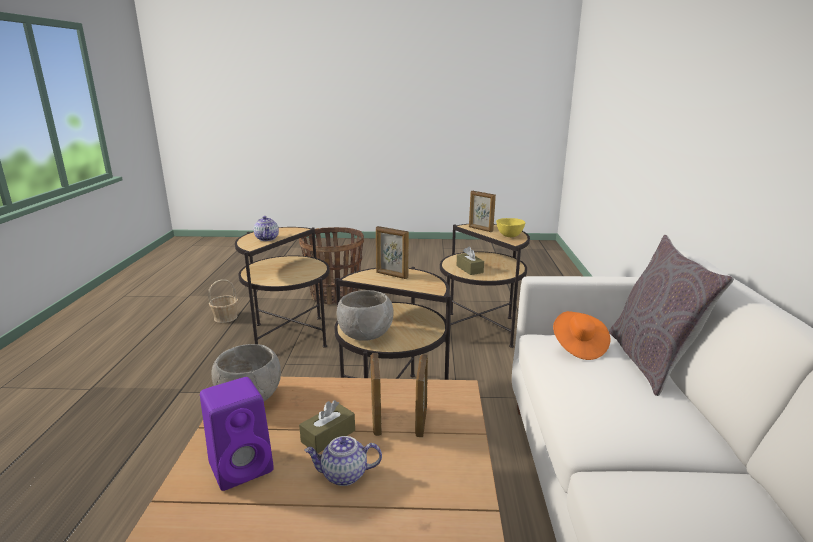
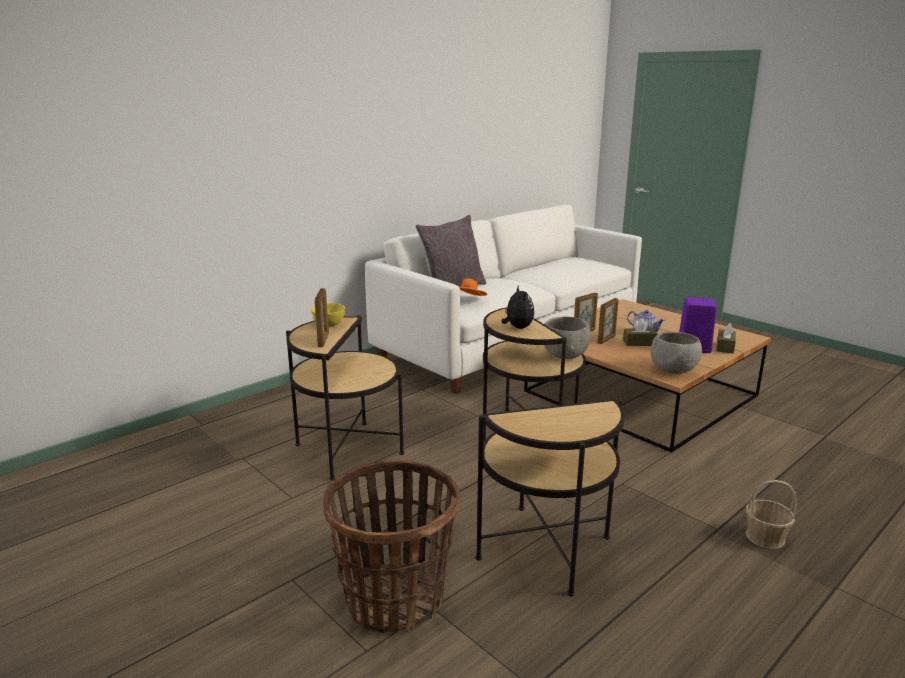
camera: 135 degrees left, 0 degrees up
(226, 317) = (612, 646): basket -> basket (764, 537)
(267, 238) = (570, 415): teapot -> none
(391, 275) = (517, 327): picture frame -> plush toy
(469, 269) = (368, 371): brown tissue box -> brown tissue box (725, 347)

